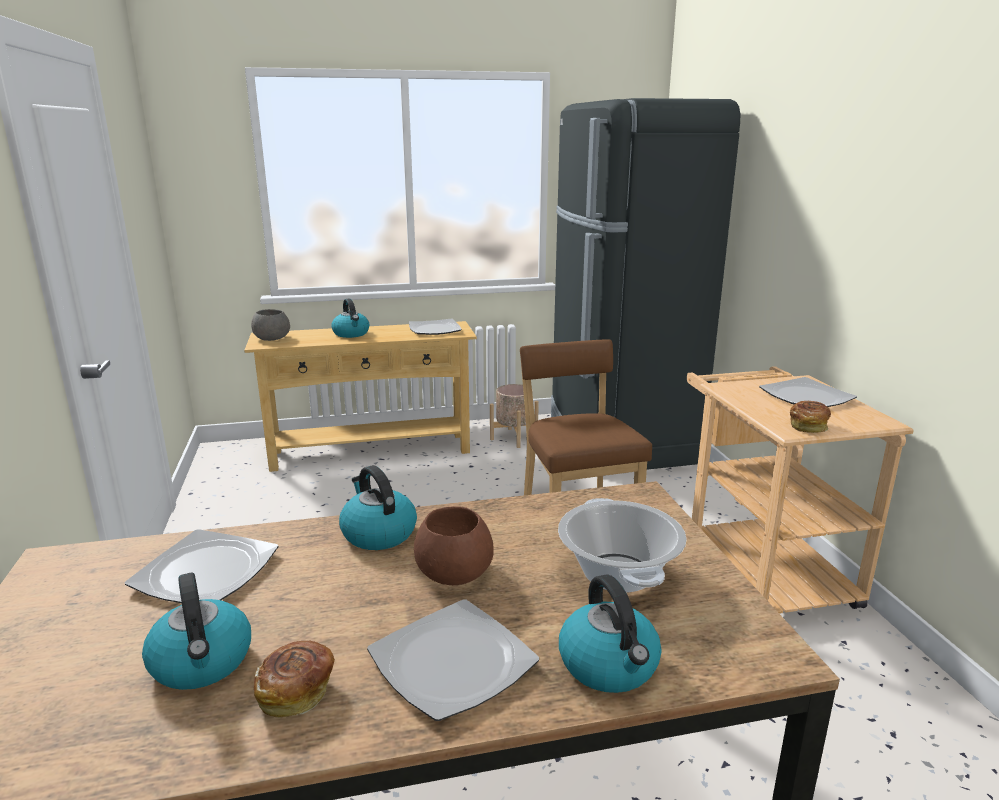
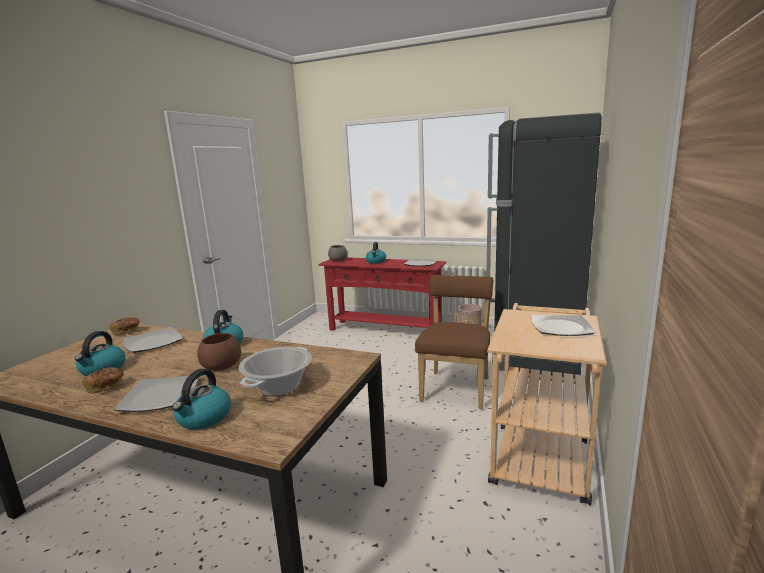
camera: 35 degrees right, 5 degrees down
(371, 451) = (385, 330): beige console table -> red console table
(808, 426) = (522, 344): bread -> bread (127, 332)

